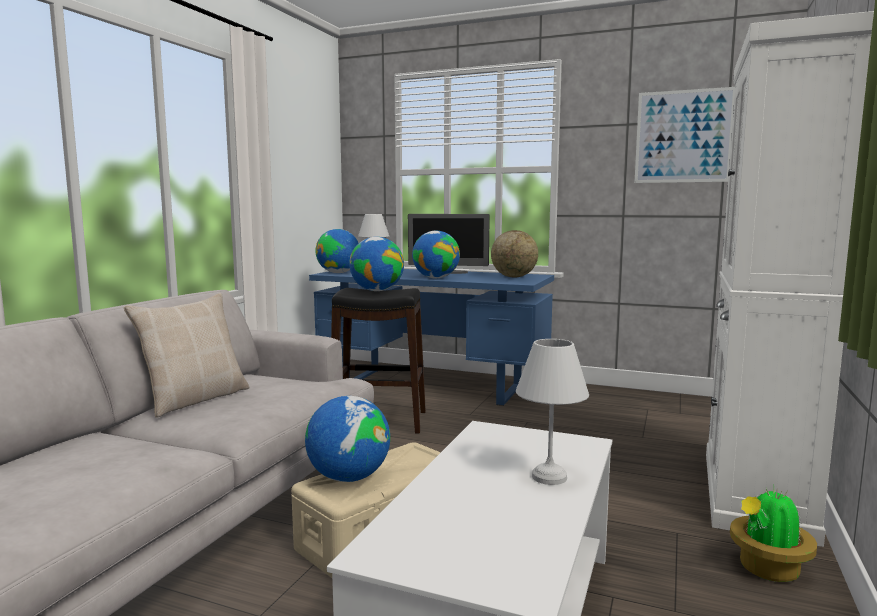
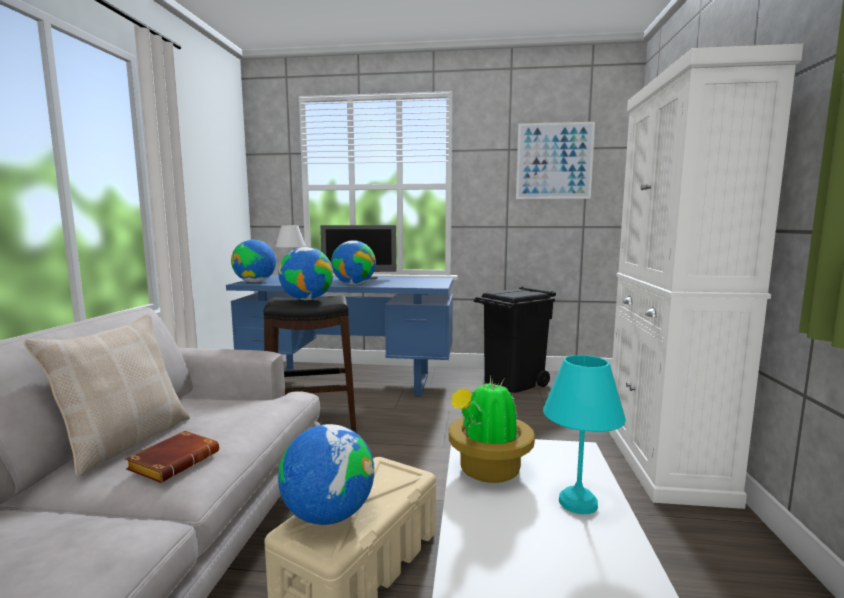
camera: 15 degrees left, 0 degrees up
(228, 415) = (175, 461): none -> brown book
(514, 277) = (422, 281): globe -> none
(550, 476) = (578, 501): white table lamp -> turquoise table lamp
(619, 401) = (513, 382): none -> black trash can
(767, 570) = (721, 542): potted plant -> potted plant (488, 471)

